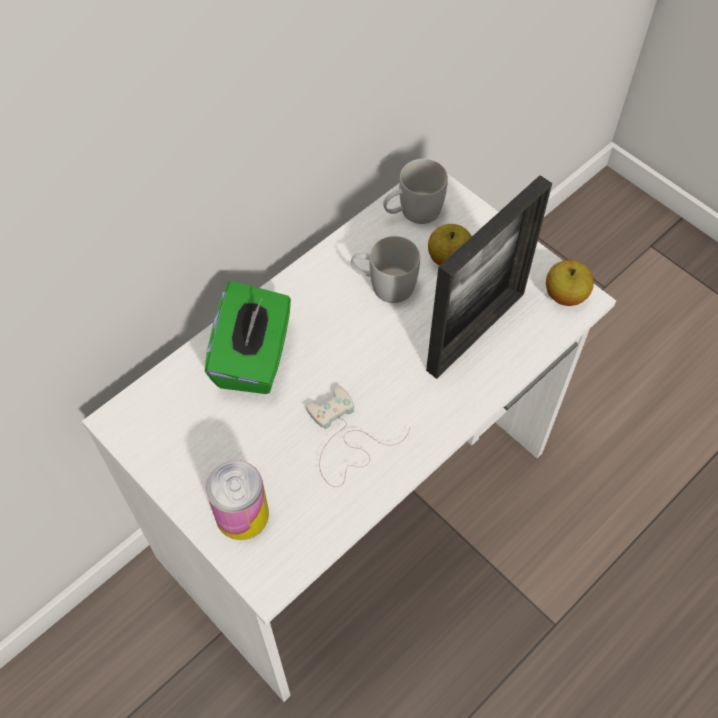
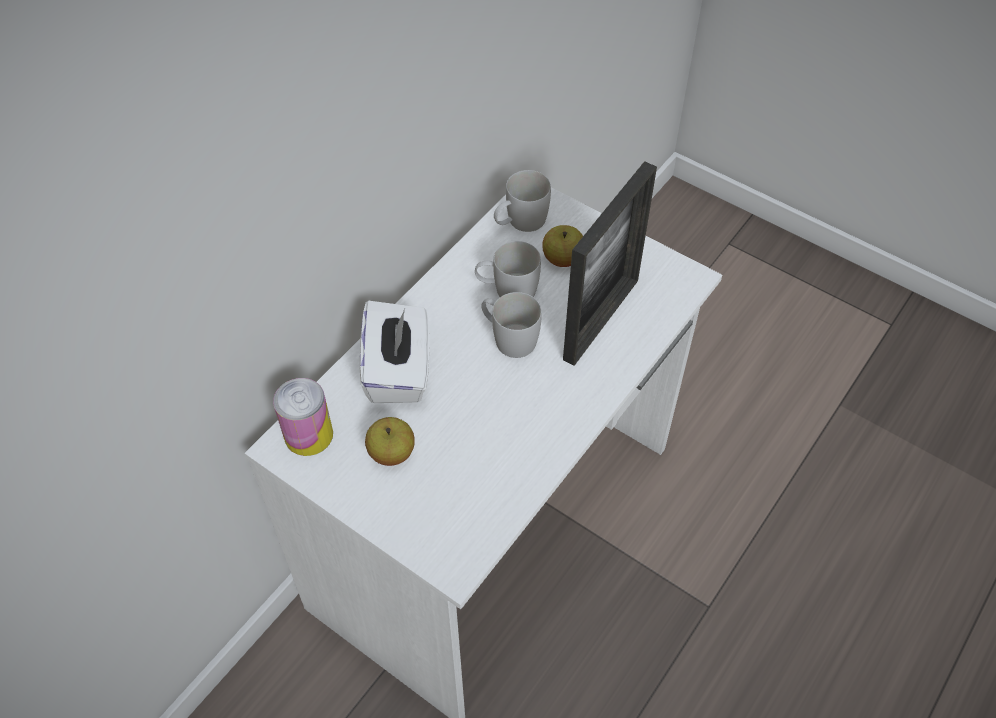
camera: 10 degrees left, 5 degrees down
(242, 514) = (418, 513): can -> can (308, 435)
(254, 357) = (398, 371): green tissue box -> white tissue box
(345, 440) = (501, 432): white game controller -> none
(374, 337) = (508, 337): none -> white mug
(565, 295) = (675, 276): apple -> apple (391, 453)

